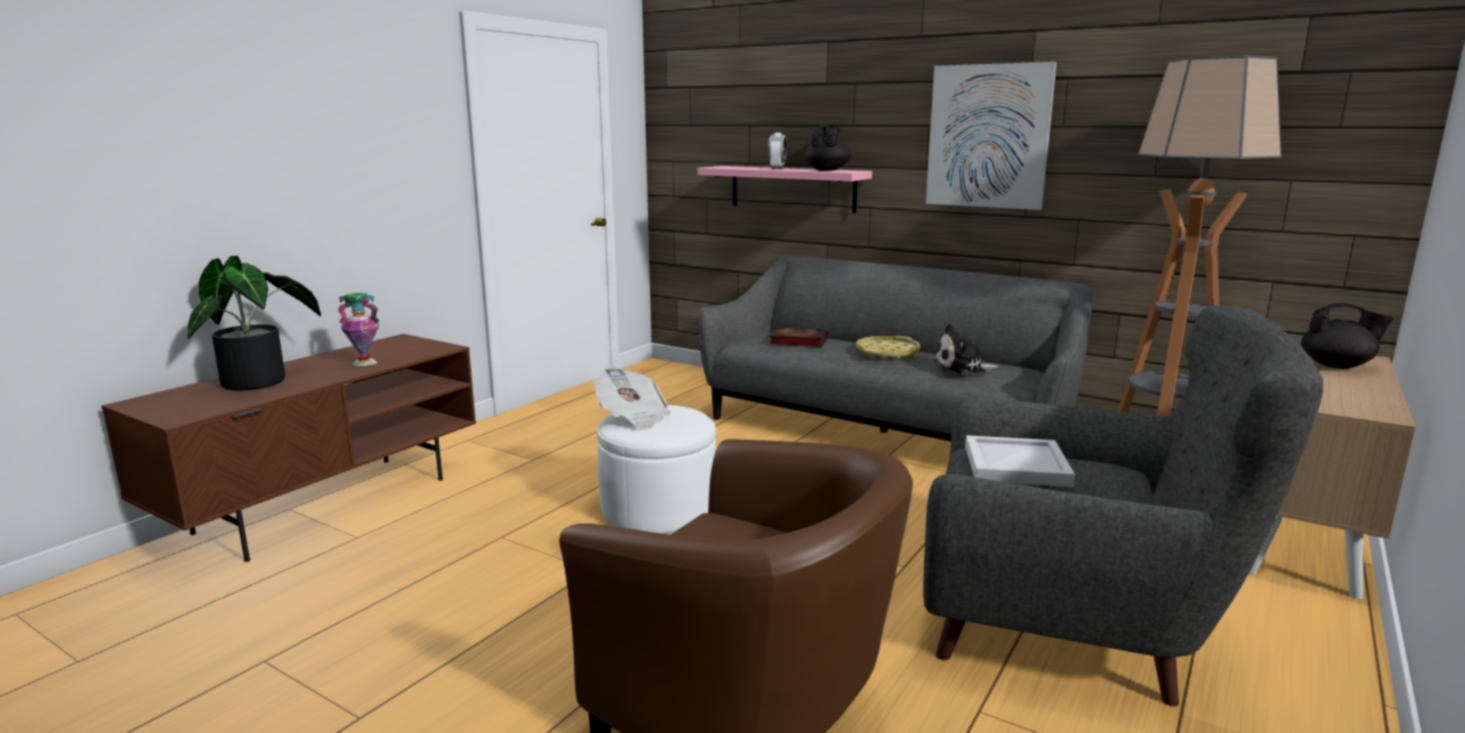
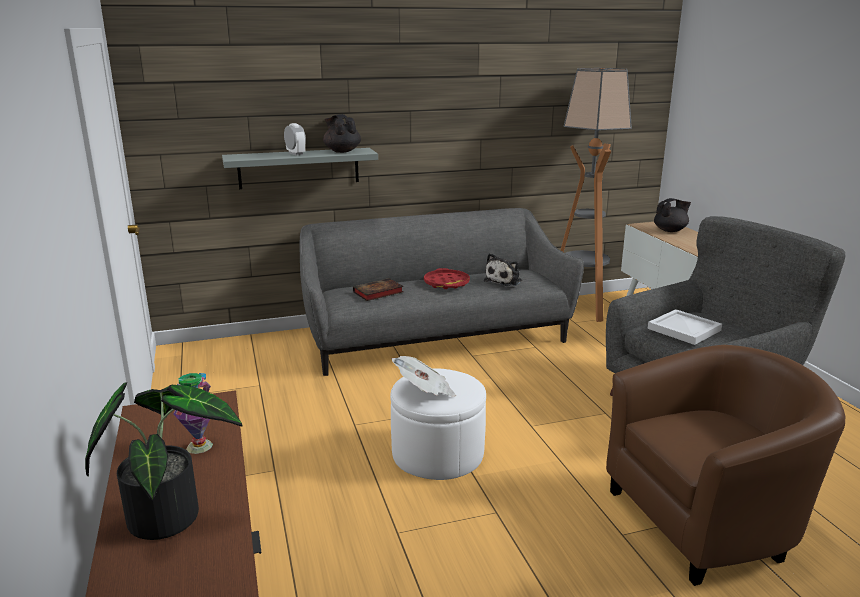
camera: 50 degrees left, 5 degrees up
(792, 188) = (299, 168): pink shelf -> grey shelf
(887, 353) = (446, 283): yellow tray -> red tray
(988, 136) = (454, 117): picture -> none

